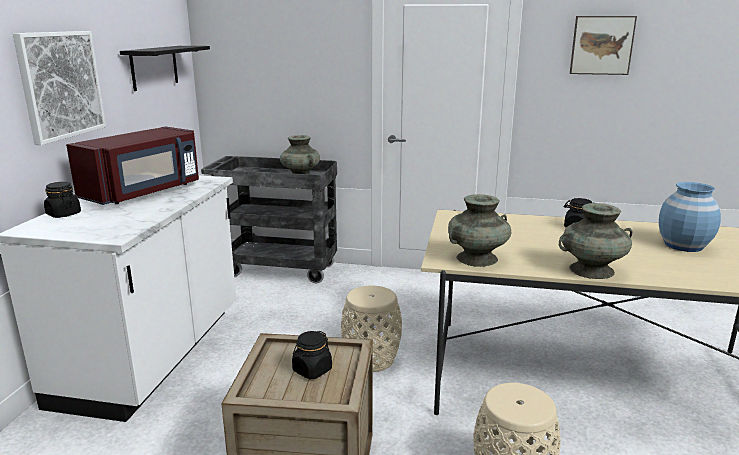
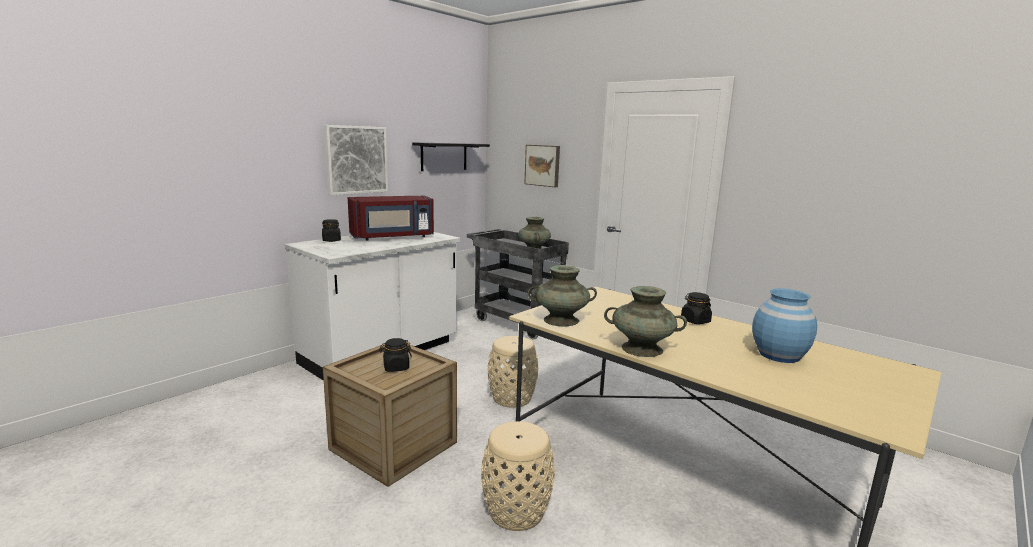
camera: 30 degrees right, 5 degrees down
(601, 45) = (806, 155): picture -> picture (543, 165)

